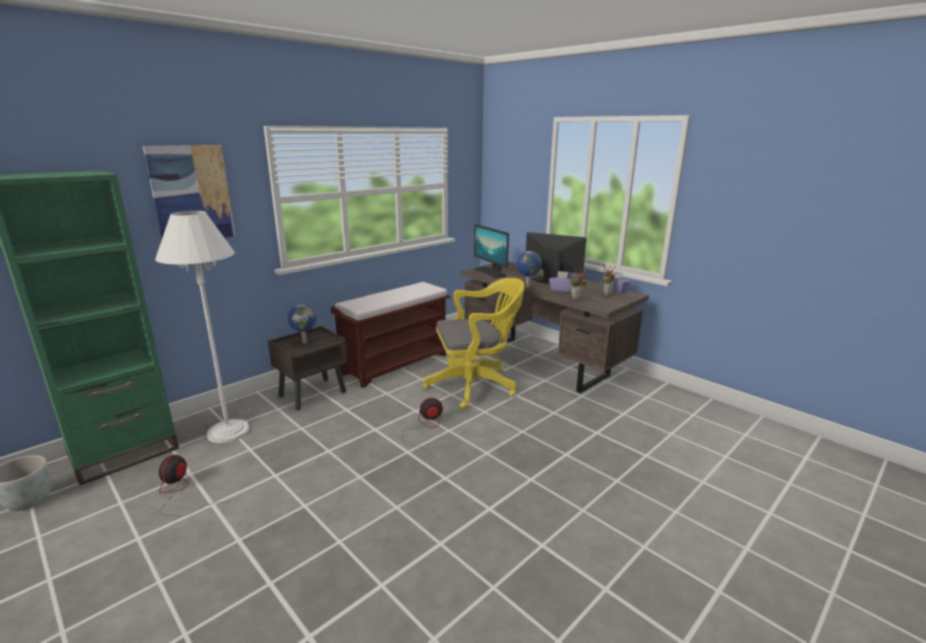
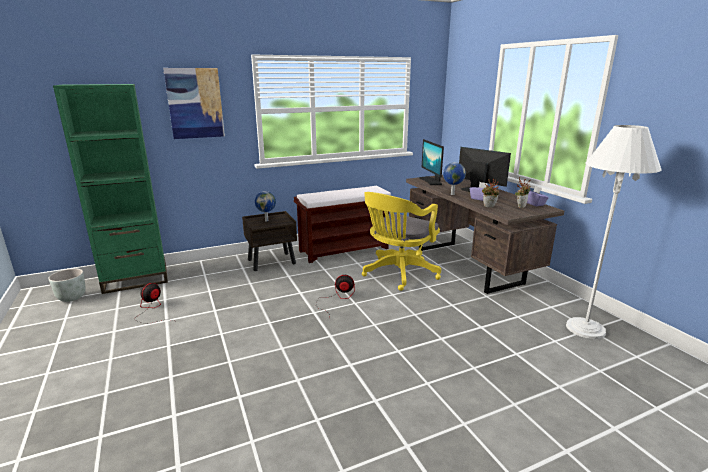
camera: 20 degrees right, 0 degrees up
(228, 431) = (203, 277): white floor lamp -> white floor lamp (585, 328)
(476, 385) = (398, 274): yellow office chair -> yellow office chair turned 120 degrees clockwise

